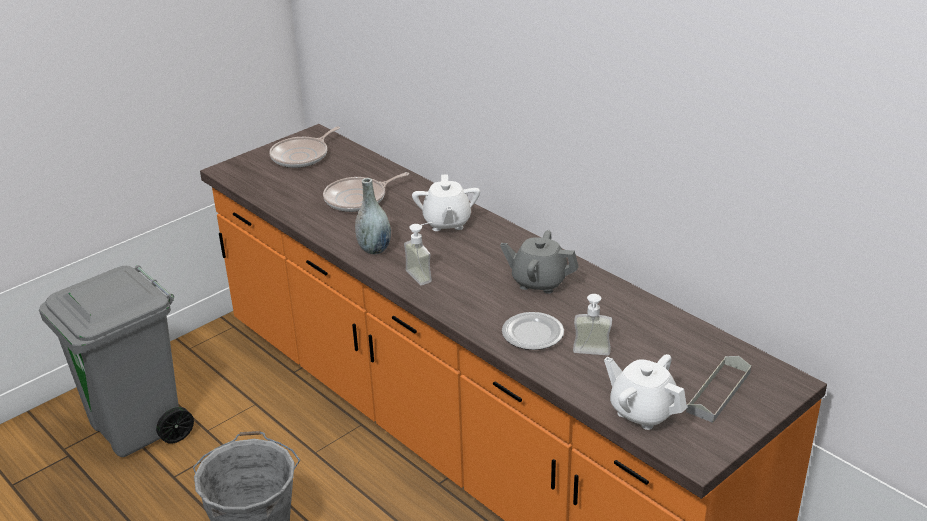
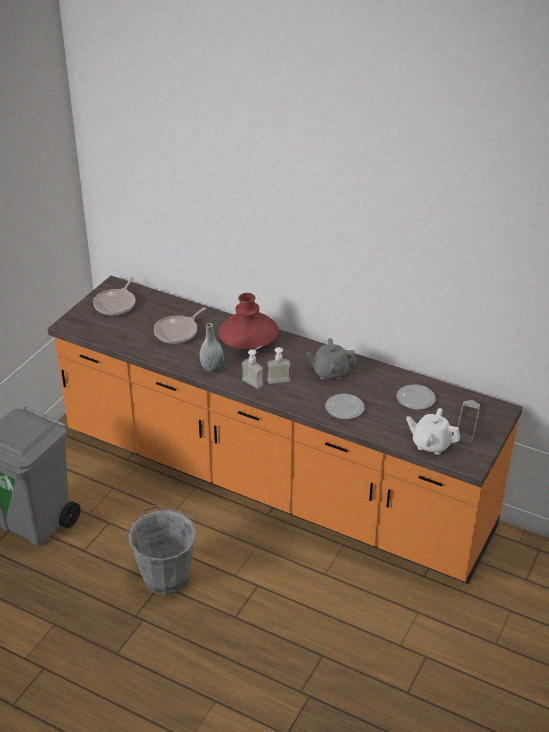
camera: 20 degrees left, 5 degrees up
(447, 222) = (248, 340): white teapot -> red vase
(591, 355) = (385, 415): soap dispenser -> soap dispenser (279, 383)
(650, 341) = (415, 399): none -> plate

